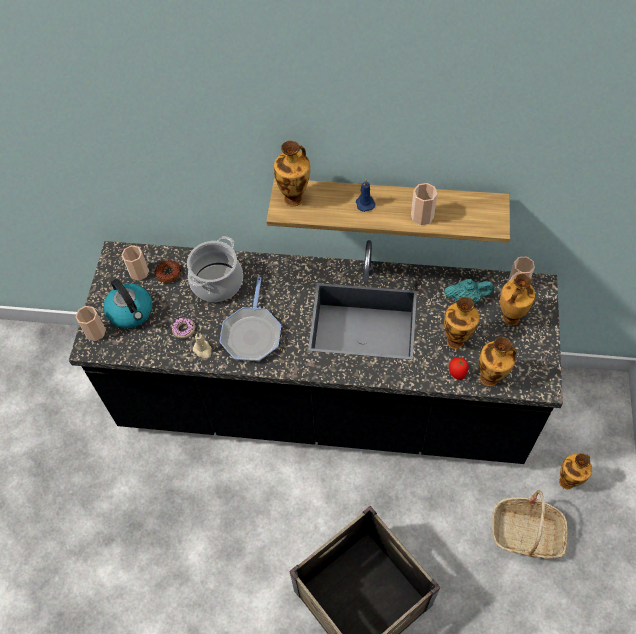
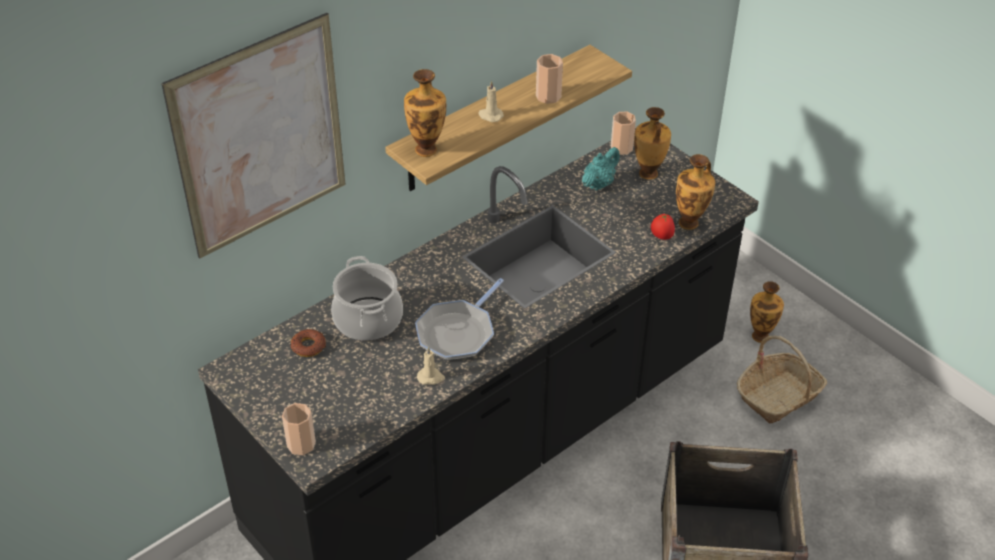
camera: 50 degrees left, 15 degrees down
(131, 312) = (315, 402): kettle -> none
(139, 272) = (276, 367): cup -> none
(151, 124) = (260, 137): none -> picture
(184, 329) = (389, 376): donut -> none
(252, 333) = (458, 332): frying pan -> frying pan turned 75 degrees clockwise
(364, 203) = (490, 115): blue candle -> beige candle
(456, 340) = (630, 216): vase -> none

